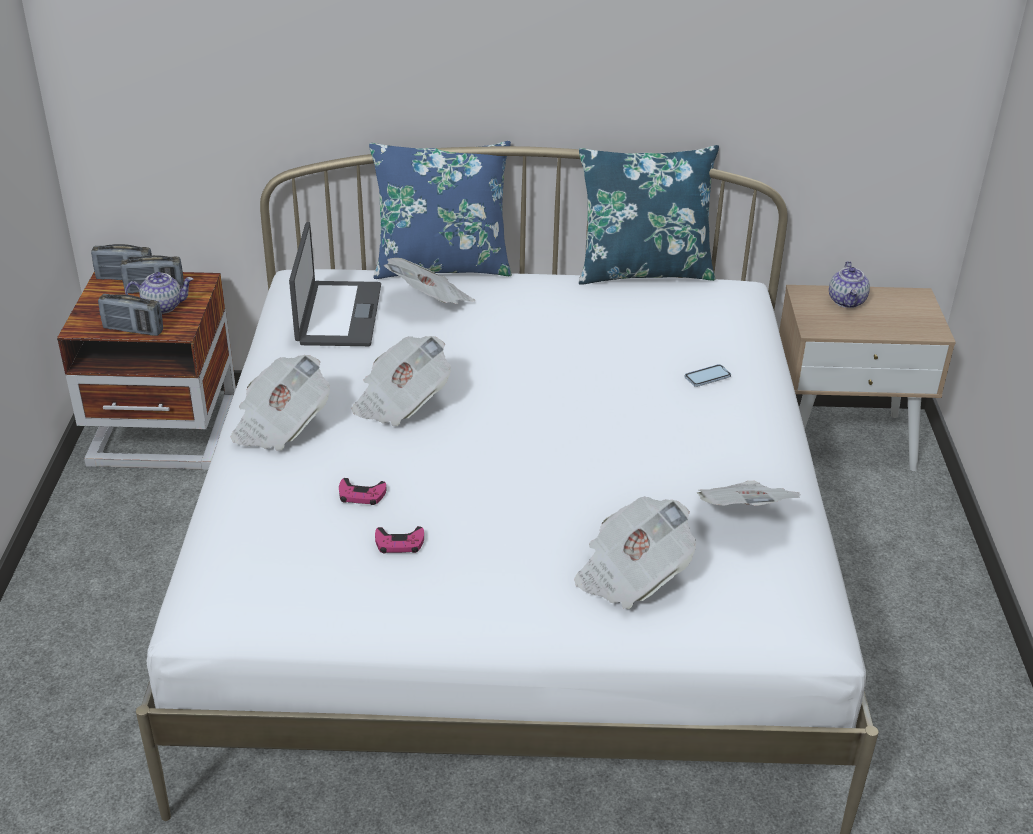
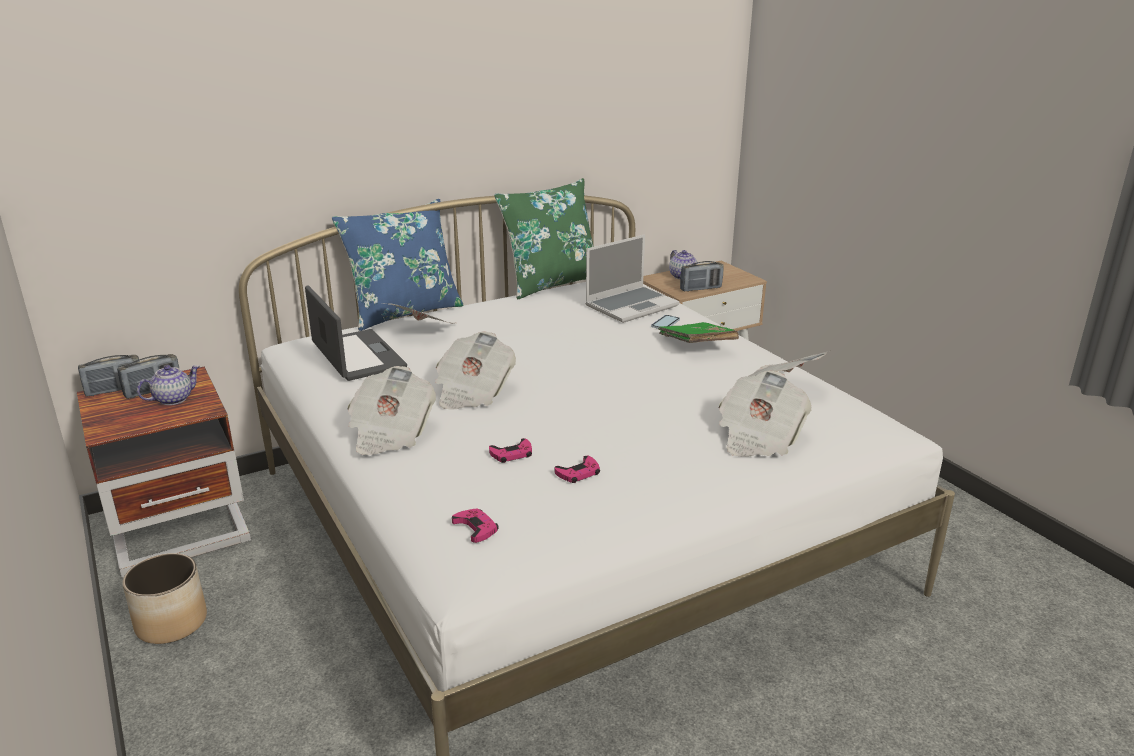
camera: 30 degrees left, 10 degrees down
(93, 530) = (171, 622): none -> planter
(133, 330) = (161, 421): radio -> radio (700, 289)
(250, 566) = (476, 528): none -> pink game controller
(643, 270) = (551, 283): blue pillow -> green pillow
(697, 336) = (632, 305): none -> laptop
(707, 422) = (696, 345): none -> green book

